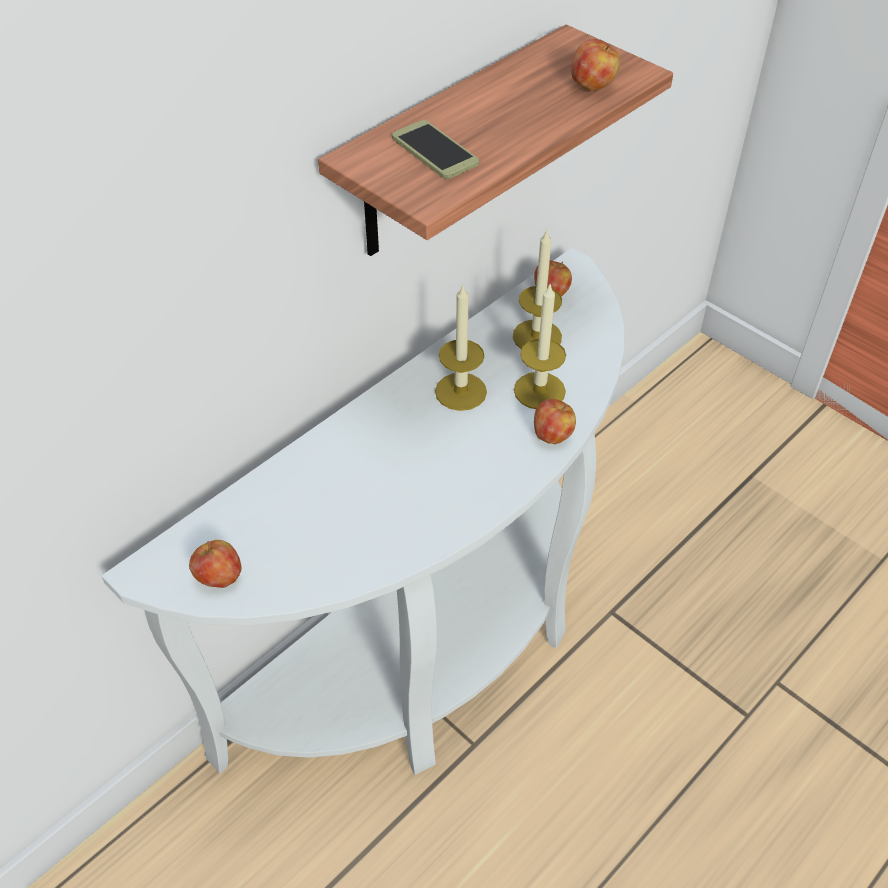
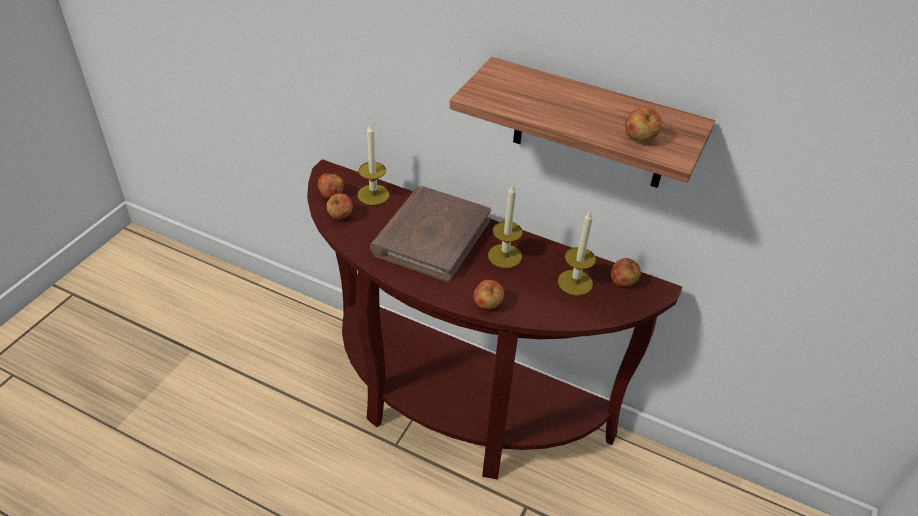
camera: 70 degrees right, 5 degrees down
(285, 574) = (340, 216): none -> apple
(386, 464) = (431, 237): none -> brown book
(433, 649) = (454, 407): white console table -> brown console table
(434, 151) = (521, 90): phone -> none
(539, 391) = (524, 292): candle -> candle (373, 195)

